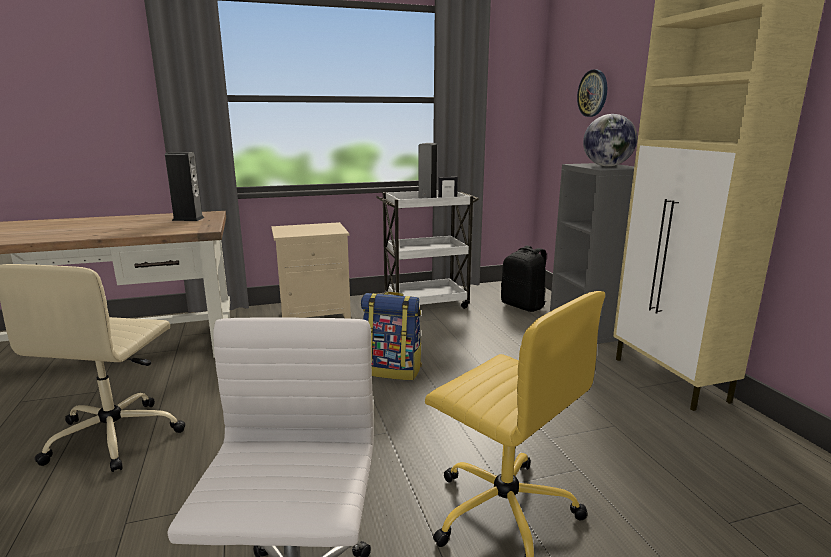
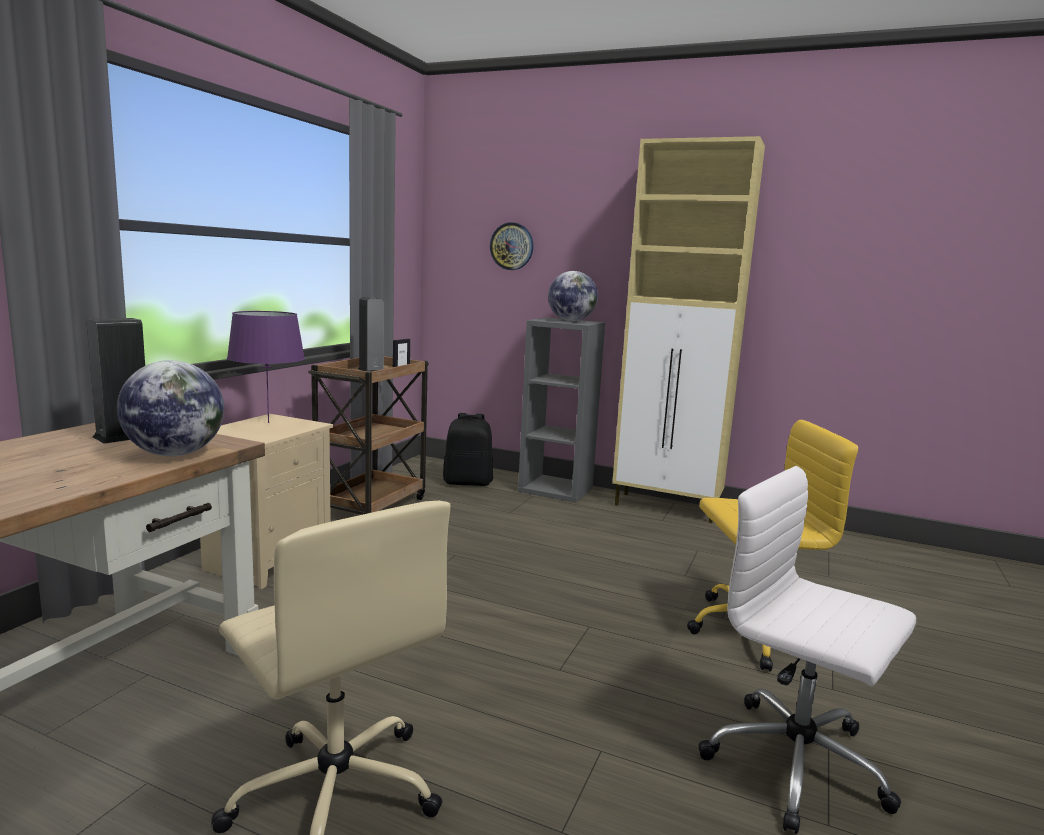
camera: 50 degrees left, 5 degrees down
(171, 230) = (174, 454): none -> globe
(320, 227) = (268, 423): none -> purple table lamp
(392, 370) = (481, 578): backpack -> none
(426, 303) = (371, 506): white cart -> brown cart

